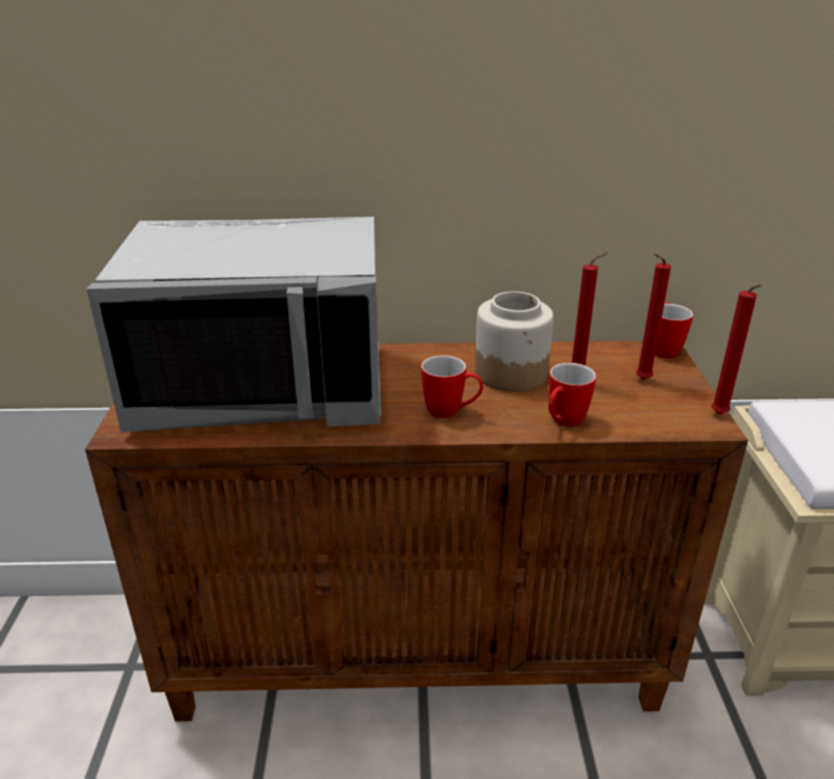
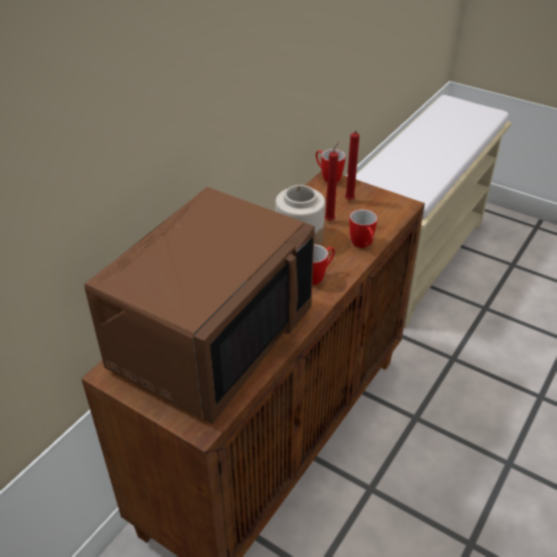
camera: 55 degrees left, 10 degrees up
(264, 386) = (210, 338): grey microwave -> brown microwave
(720, 416) = (401, 198): red candle -> none

